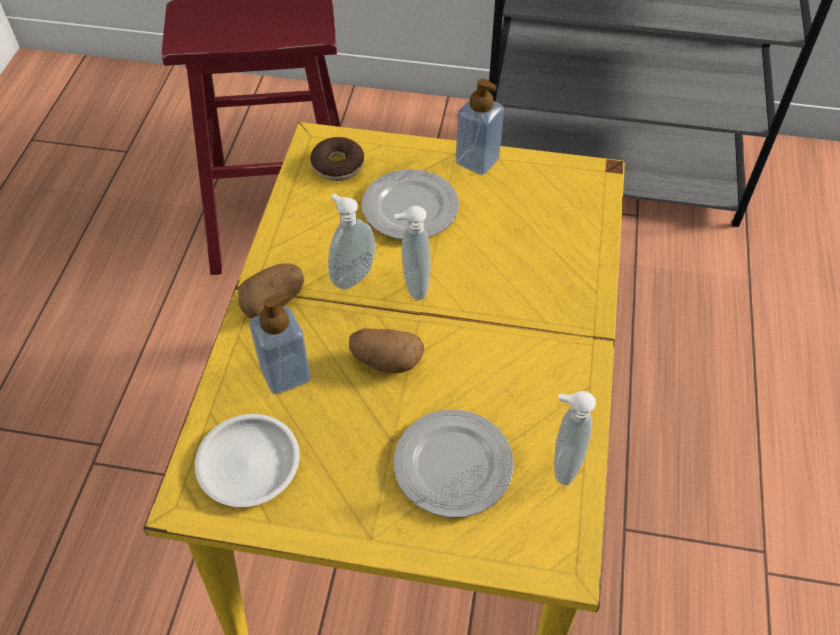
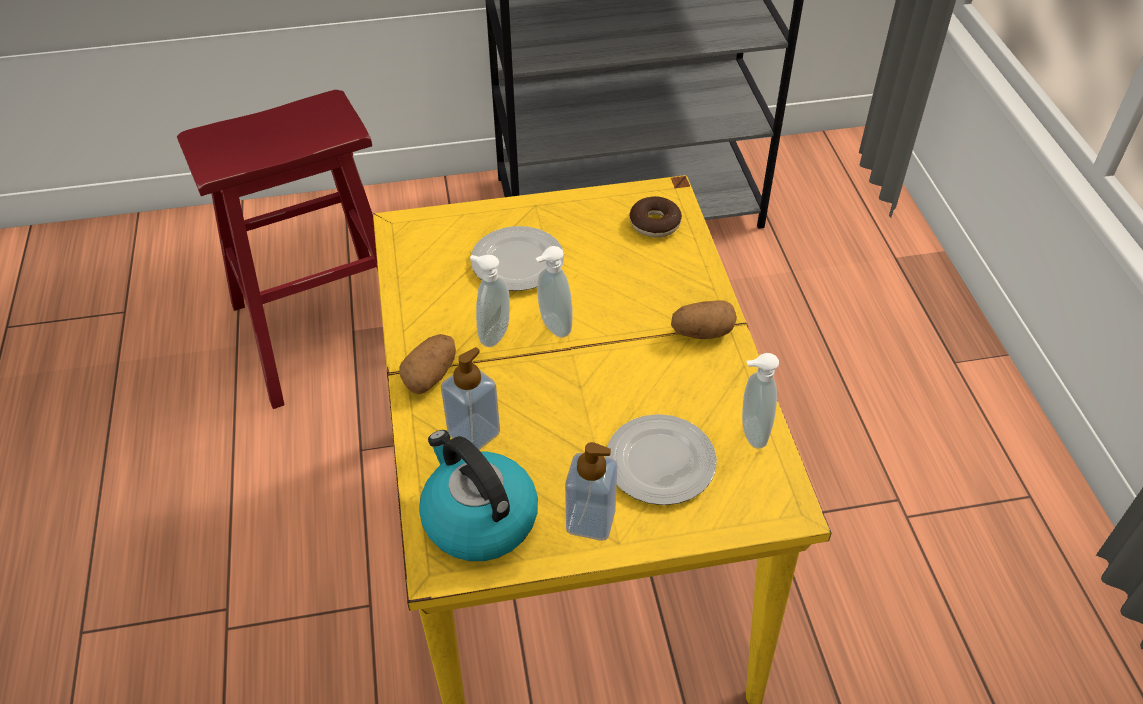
camera: 20 degrees left, 5 degrees down
(248, 464) = (478, 518): white plate -> kettle
(338, 165) = (431, 242): donut -> donut (655, 223)
(386, 361) = (559, 396): potato -> potato (702, 332)
(477, 161) = (558, 207): soap dispenser -> soap dispenser (590, 521)

